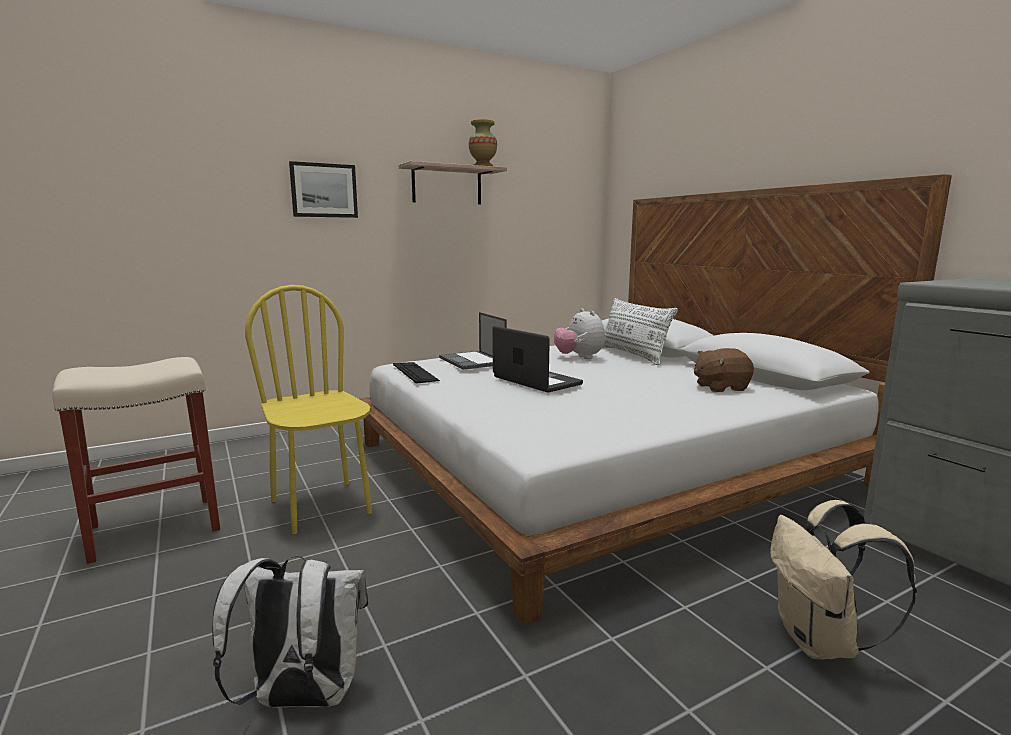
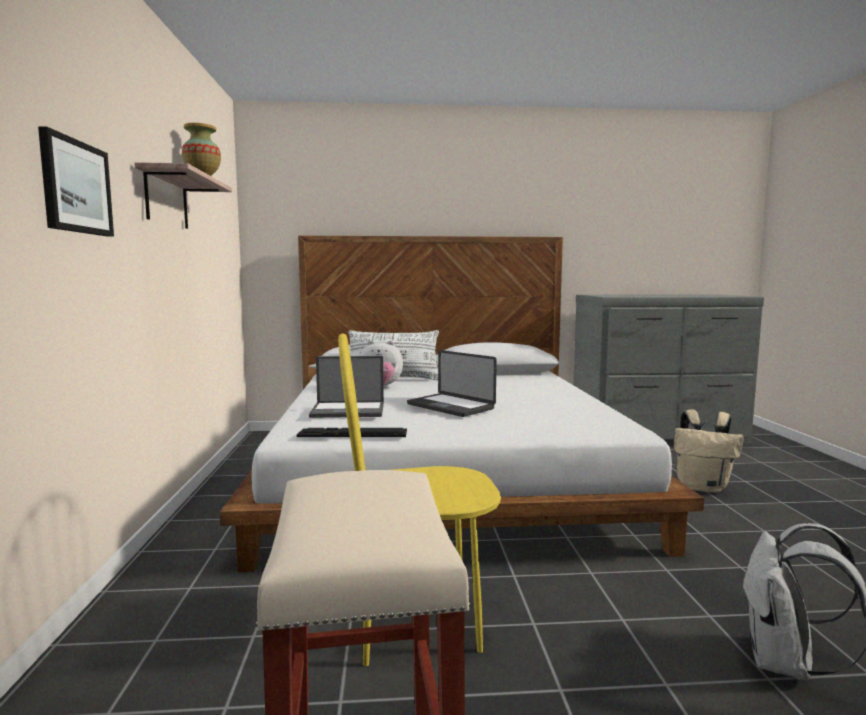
camera: 65 degrees left, 5 degrees down
(536, 381) = (450, 406): laptop -> laptop turned 120 degrees counterclockwise
(720, 387) = (516, 381): brown plush toy -> none

